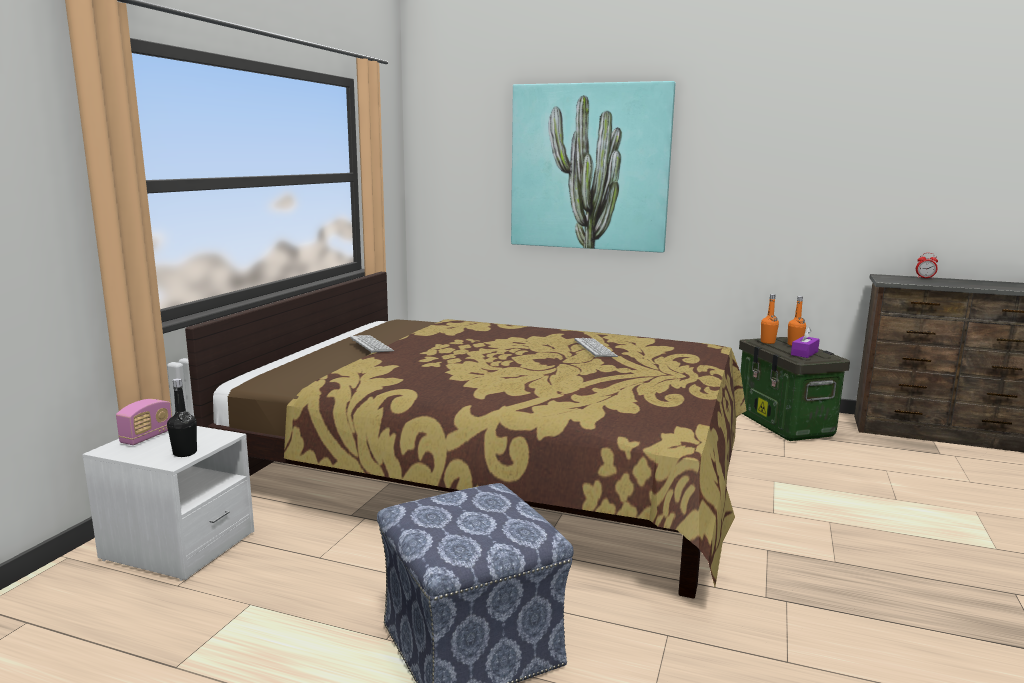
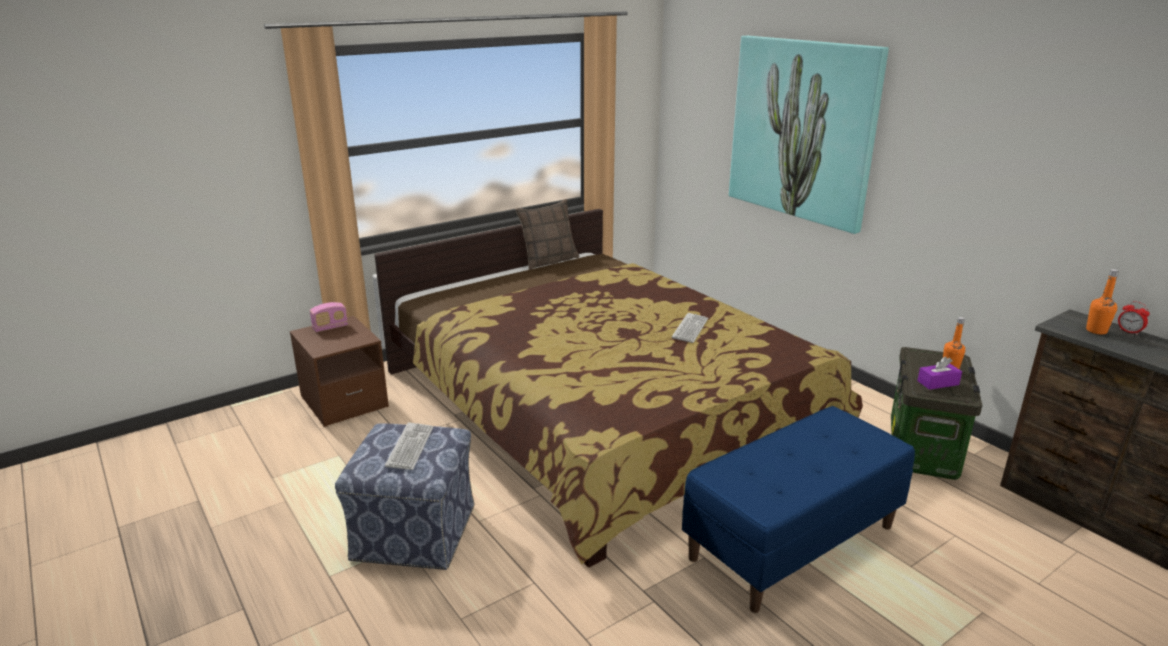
camera: 35 degrees right, 10 degrees up
(178, 546) = (344, 402): white nightstand -> brown nightstand
(185, 453) = (333, 346): black bottle -> none
(353, 330) = (549, 261): none -> pillow
(371, 345) = (528, 282): keyboard -> keyboard (410, 447)
(767, 342) = (924, 358): orange bottle -> orange bottle (1096, 331)
(805, 512) = (792, 541): none -> blue bench

